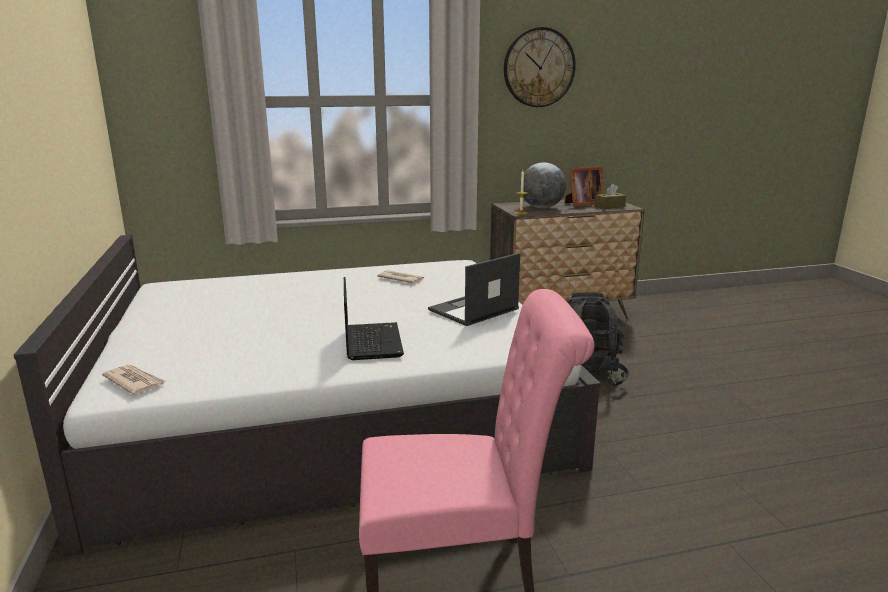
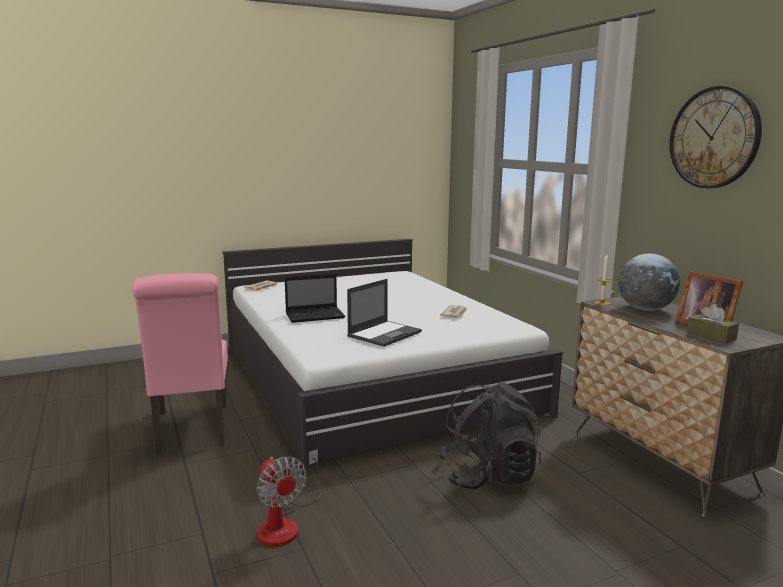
camera: 80 degrees right, 5 degrees down
(473, 310) = (385, 333): laptop -> laptop turned 90 degrees clockwise
(691, 484) = (285, 524): none -> fan

